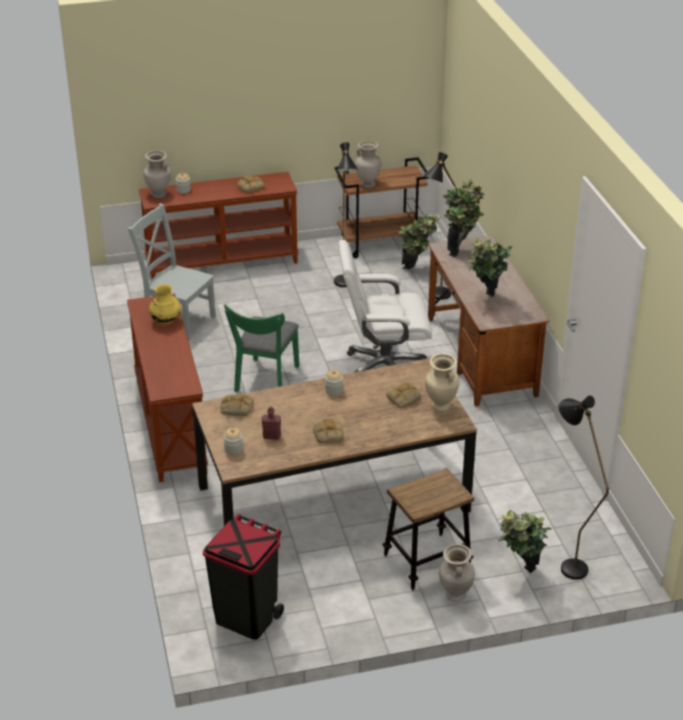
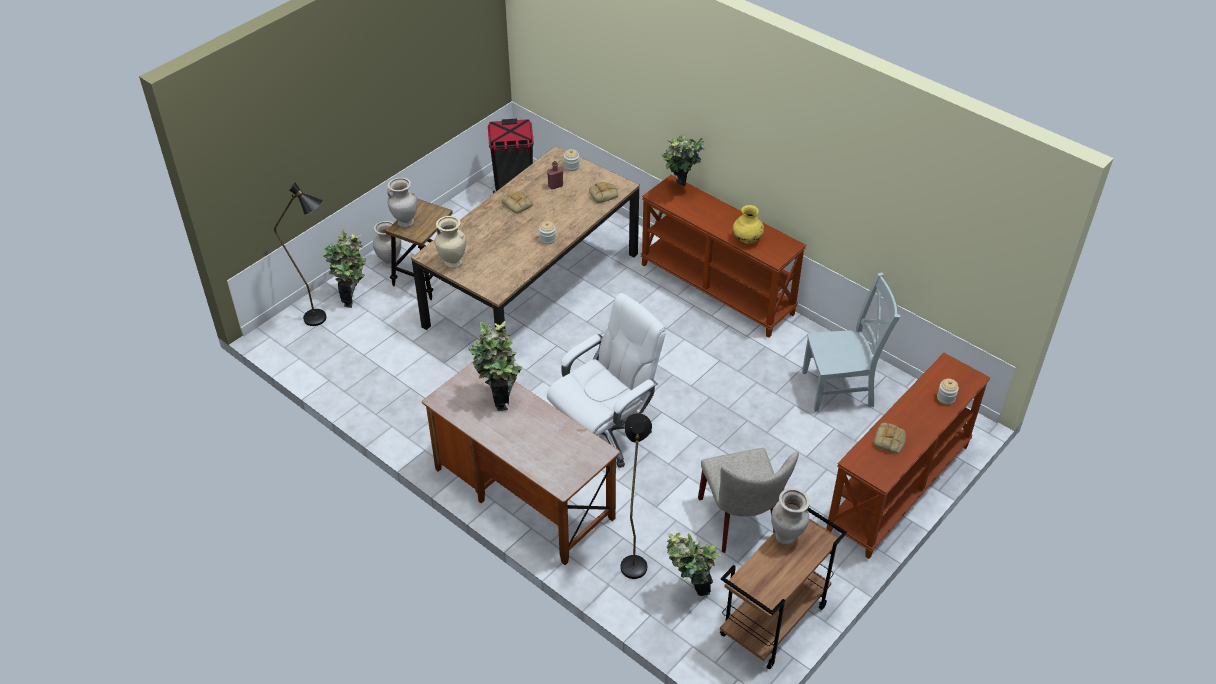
camera: 145 degrees right, 10 degrees up
(158, 195) = (958, 377): beige vase -> beige vase (405, 222)
(265, 382) = (689, 363): green chair -> none
(345, 286) = (741, 523): black floor lamp -> beige chair
(403, 398) = (487, 256): bread -> none
(461, 250) = (577, 458): potted plant -> potted plant (680, 191)

